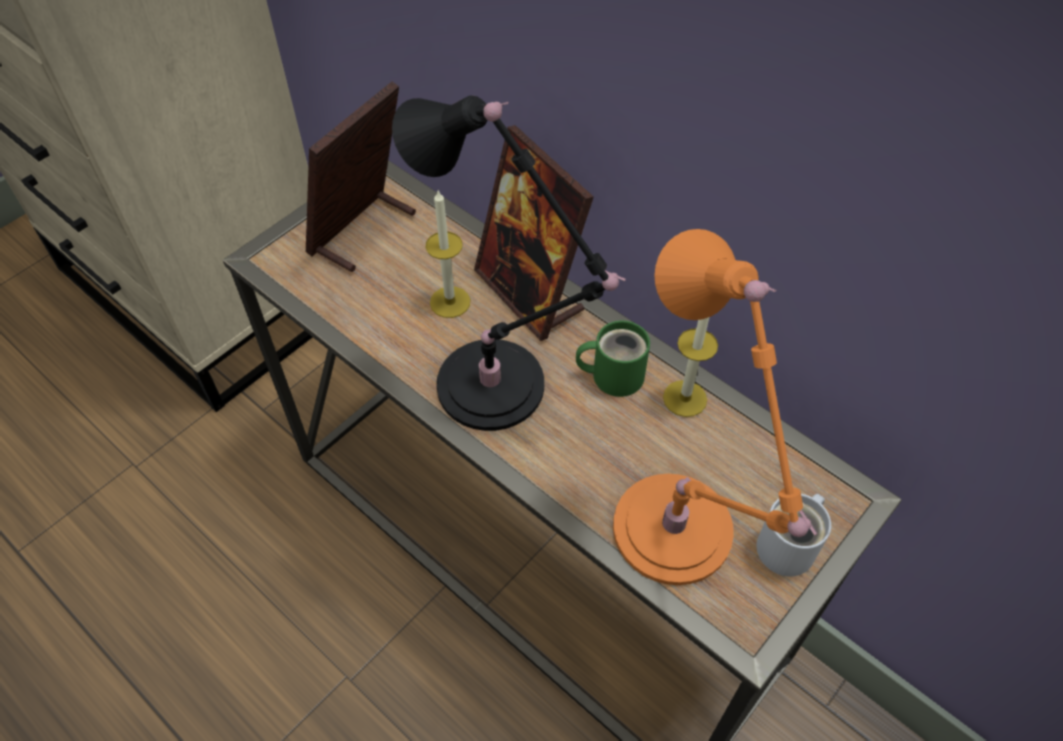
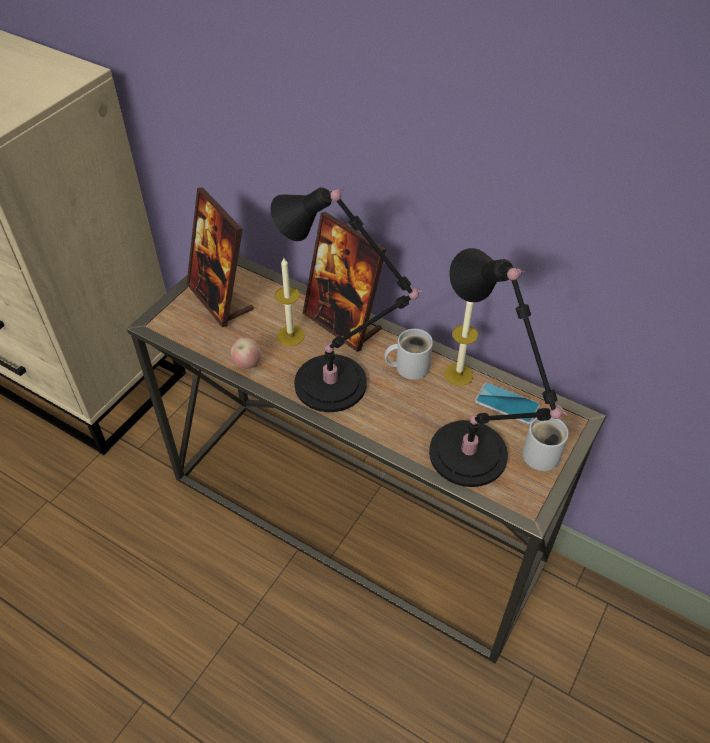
camera: 10 degrees left, 5 degrees down
(363, 232) = (220, 298): picture frame -> picture frame turned 60 degrees counterclockwise
(378, 337) = (247, 363): none -> apple
(613, 374) = (409, 366): green mug -> white mug
(677, 538) = (472, 459): orange table lamp -> black table lamp
(749, 456) = (507, 403): none -> phone

